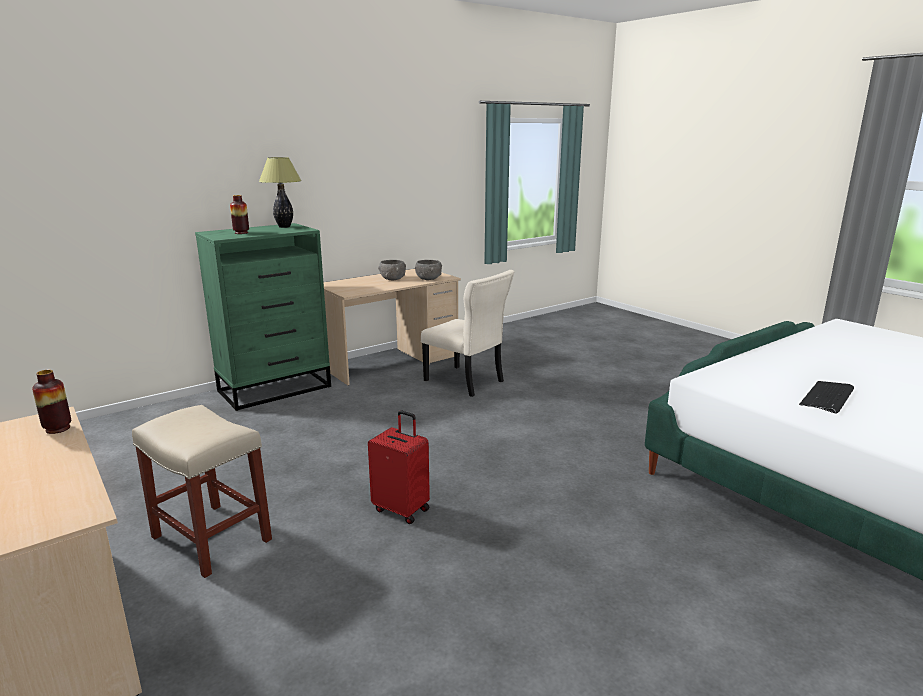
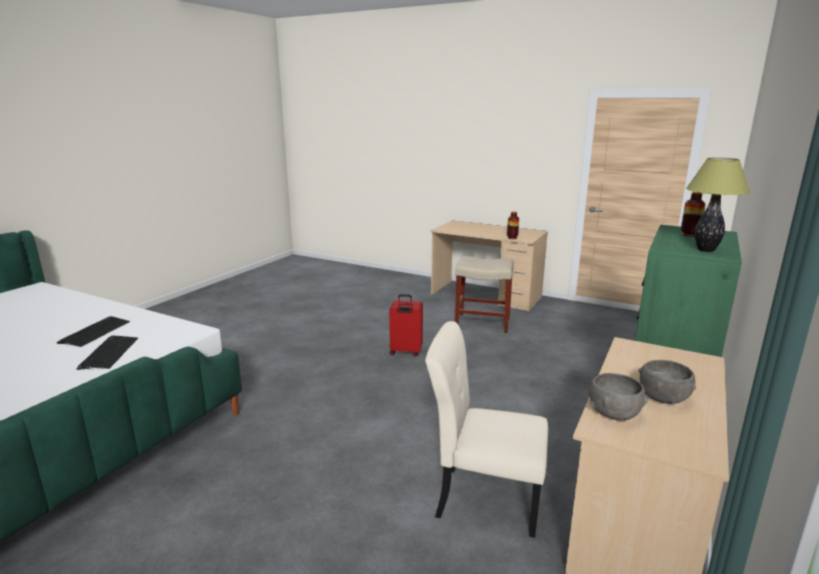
camera: 155 degrees right, 0 degrees up
(775, 371) = (109, 353): none -> keyboard

